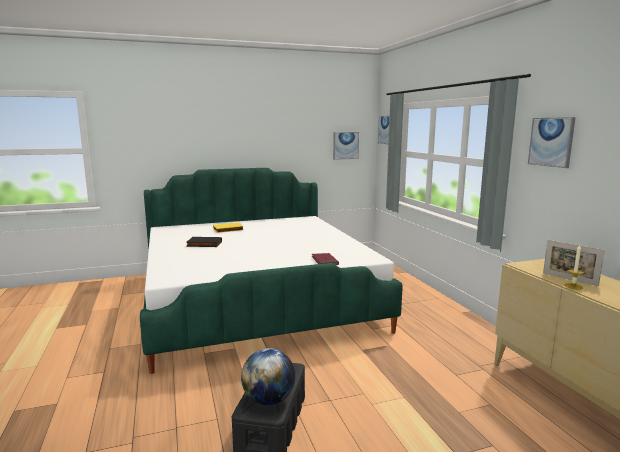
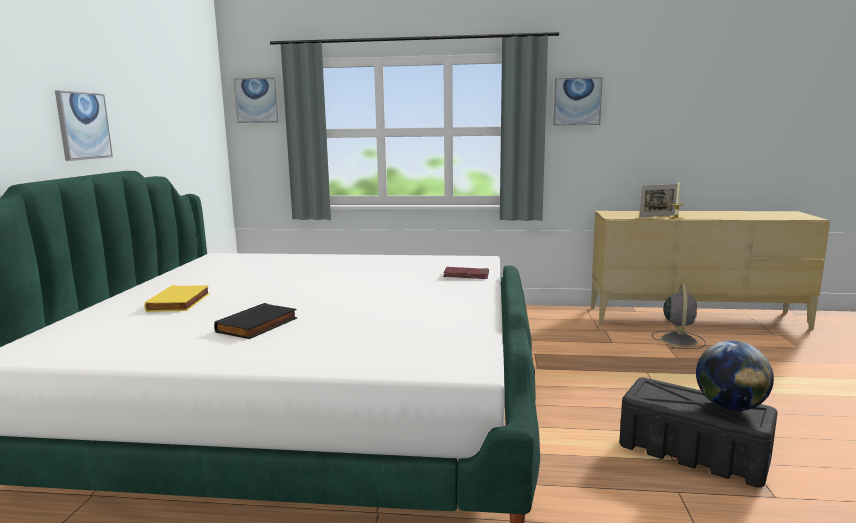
camera: 65 degrees left, 0 degrees up
(345, 145) = (200, 126): picture -> picture (83, 126)
(513, 411) = (678, 339): none -> grey fan

